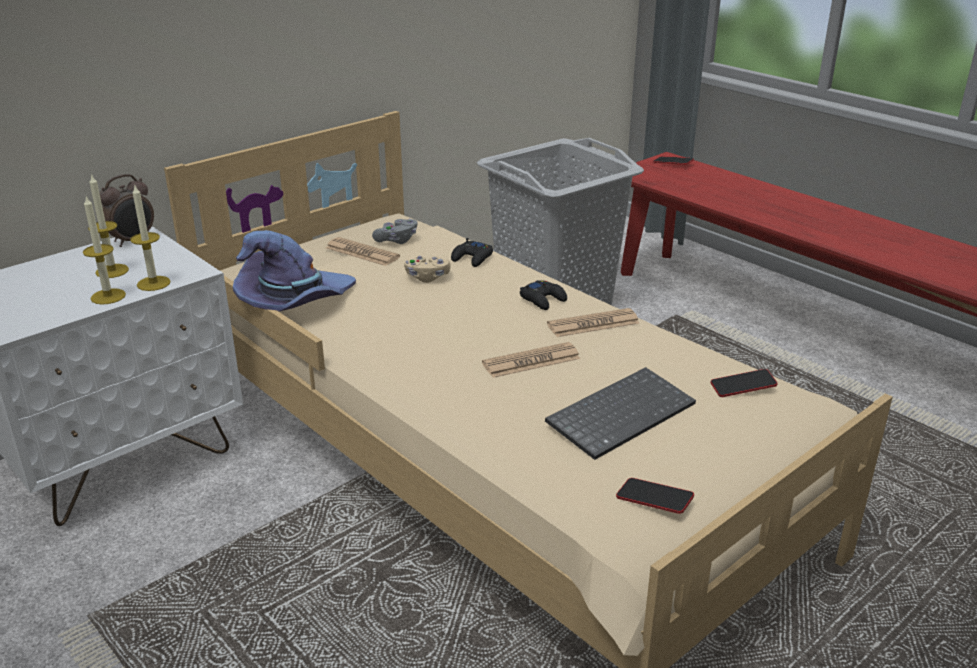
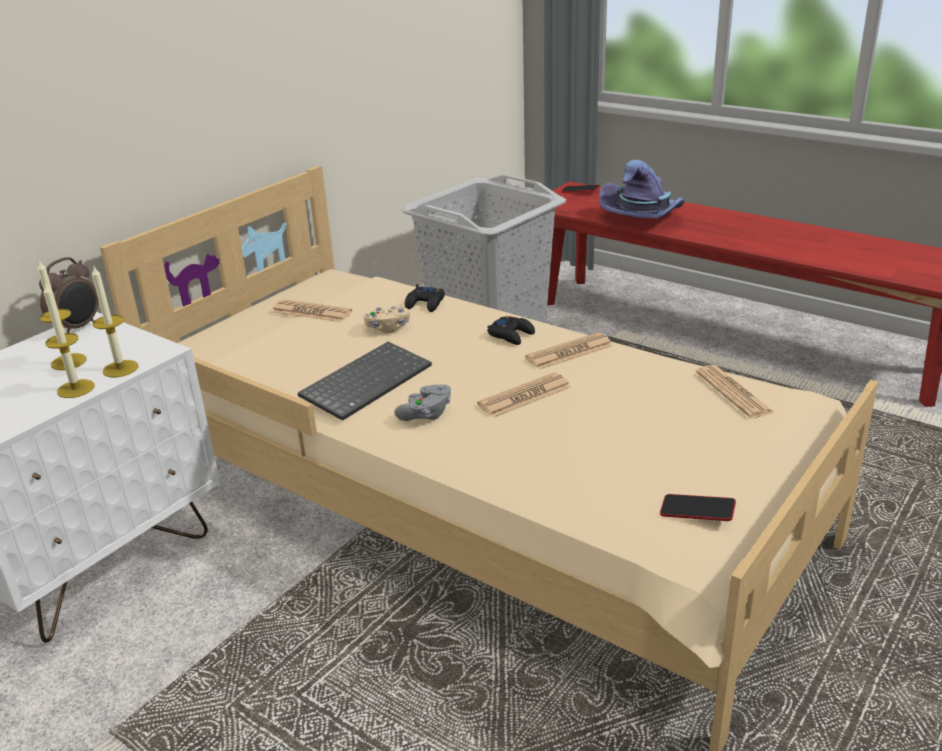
camera: 10 degrees left, 0 degrees up
(294, 301) = (260, 369): purple hat -> purple hat (642, 217)
(397, 240) = (342, 295): grey game controller -> grey game controller (426, 414)
(620, 413) = (631, 434): keyboard -> keyboard (366, 381)
(743, 387) = (733, 392): phone -> newspaper

